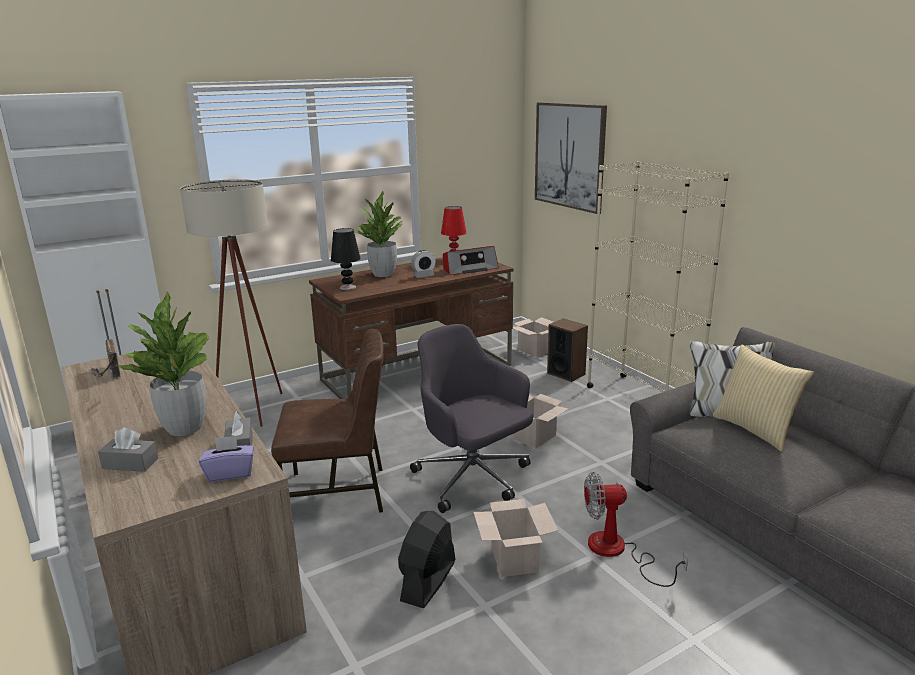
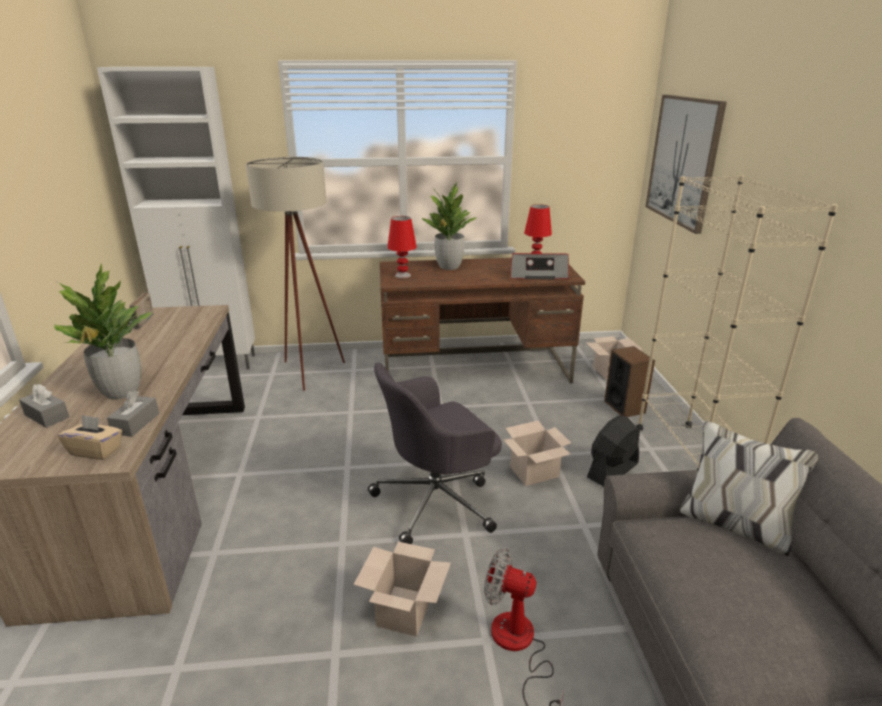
camera: 25 degrees right, 5 degrees up
(230, 473) = (96, 451): purple tissue box -> beige tissue box
(338, 493) = (310, 476): brown chair -> none
(348, 287) = (403, 275): black table lamp -> red table lamp
(424, 276) = (485, 275): alarm clock -> none
(428, 581) = (308, 602): black fan -> black fan (612, 470)
(473, 479) = (437, 501): grey office chair -> grey office chair turned 105 degrees counterclockwise
(755, 429) = (745, 563): pillow -> none

